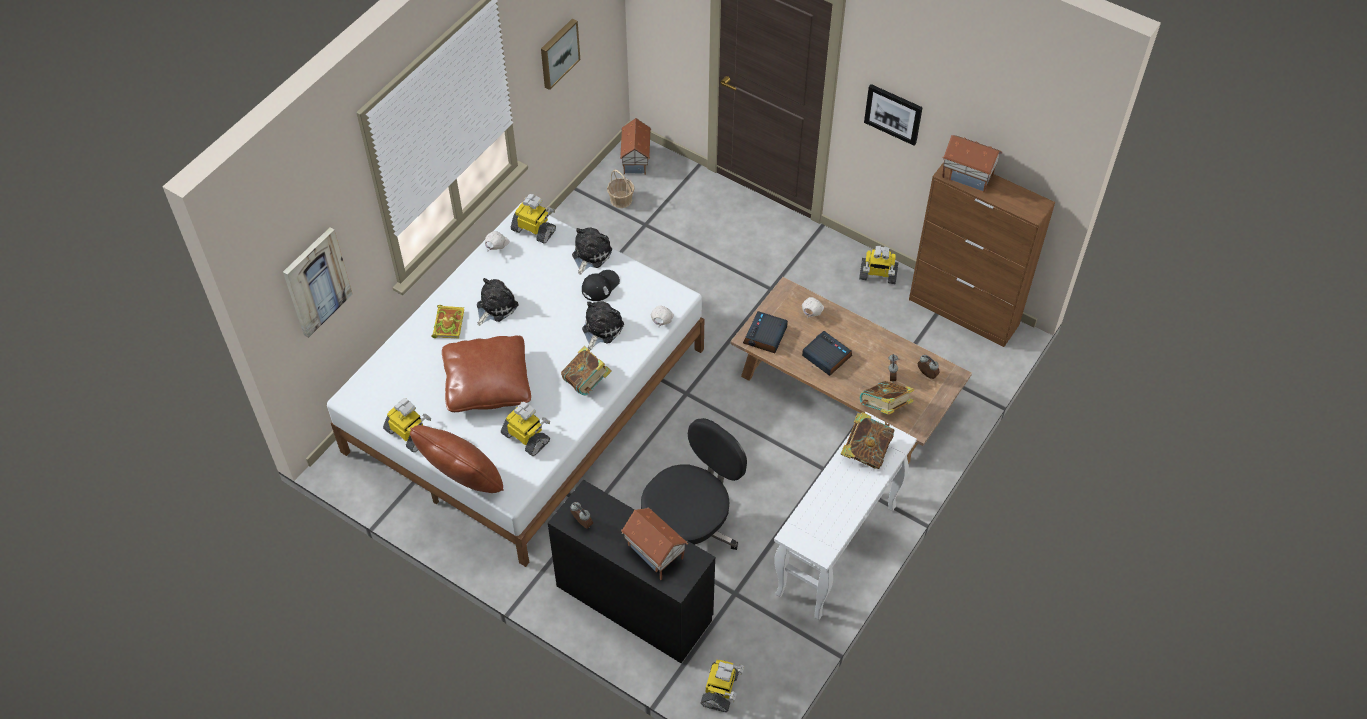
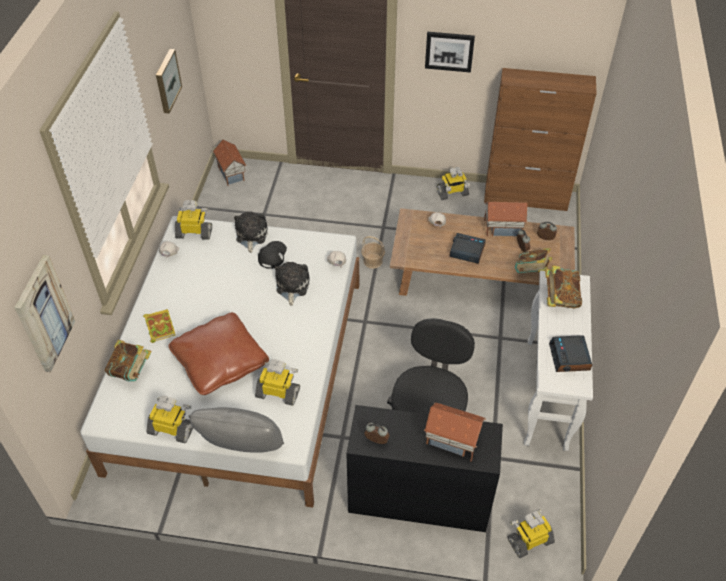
camera: 25 degrees left, 5 degrees down
(462, 481) = (242, 451): brown pillow -> grey pillow
(495, 307) = (193, 300): plush toy -> none
(587, 382) = (304, 331): book -> book (131, 371)
(621, 200) = (235, 203): basket -> basket (373, 261)
(720, 690) = (529, 540): toy robot -> toy robot turned 105 degrees counterclockwise
(765, 336) = (413, 253): alarm clock -> alarm clock (570, 357)
(968, 174) = (524, 76): toy house -> toy house (502, 228)

